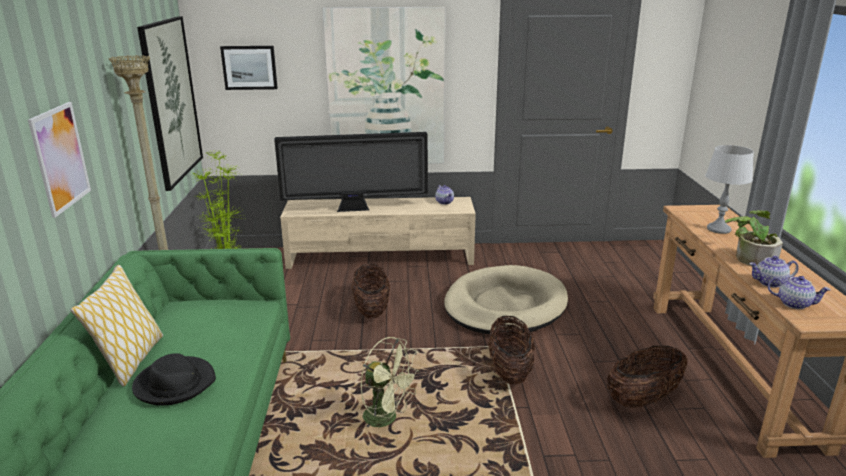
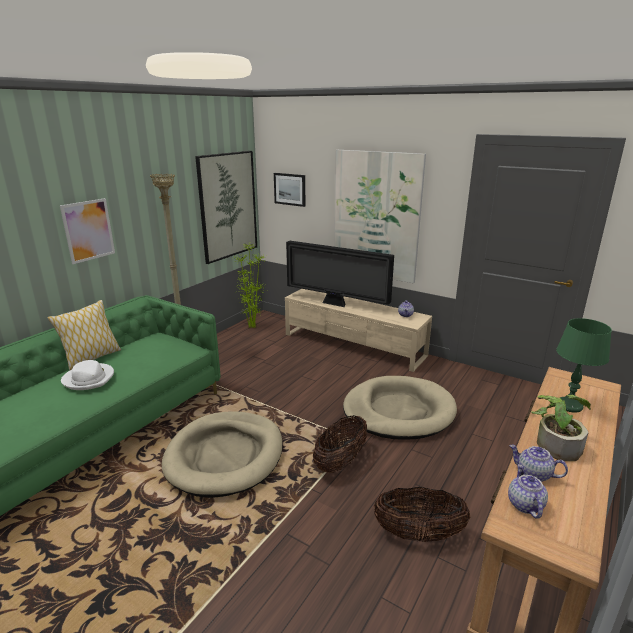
camera: 35 degrees right, 0 degrees up
(175, 384) = (89, 378): black hat -> white hat
(371, 310) = (303, 380): basket -> none
(387, 419) = (225, 456): green fan -> beige dog bed
(718, 229) = (568, 405): grey table lamp -> green table lamp
(794, 304) = (524, 504): teapot -> teapot turned 150 degrees counterclockwise

